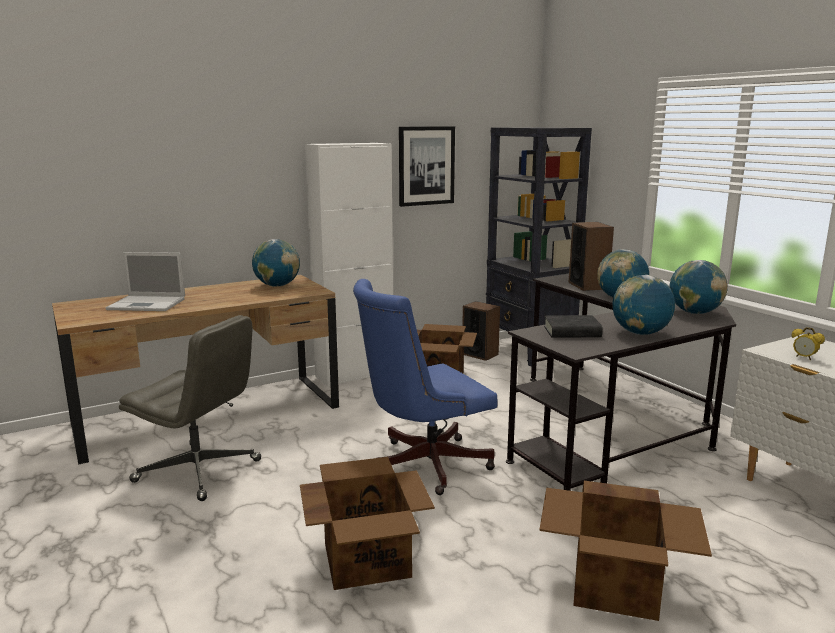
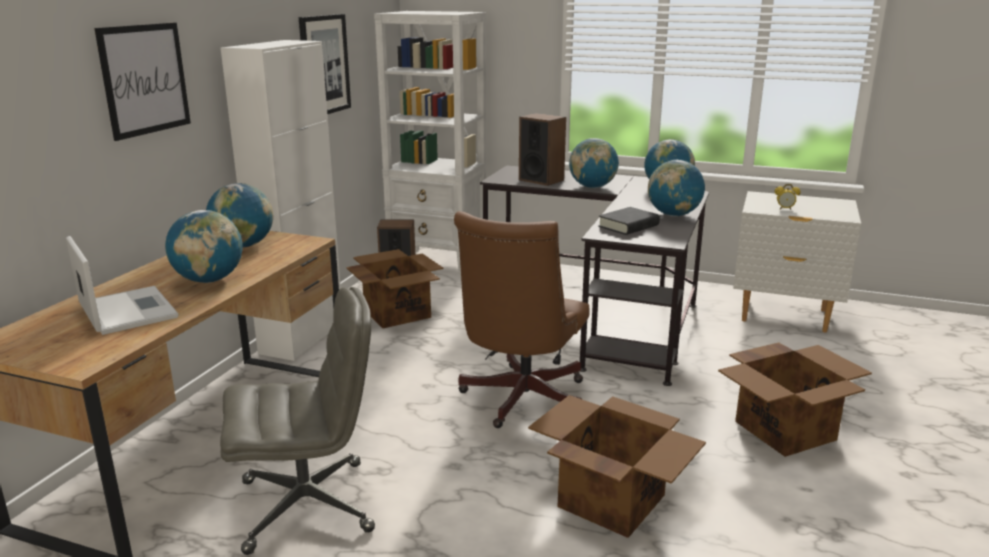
camera: 40 degrees left, 5 degrees up
(148, 304) = (127, 310): laptop -> laptop turned 90 degrees counterclockwise
(216, 299) = (209, 280): none -> globe
(231, 160) = (145, 79): none -> picture
(422, 465) = (520, 401): blue office chair -> brown office chair
(529, 351) = (439, 263): black bookcase -> white bookcase

